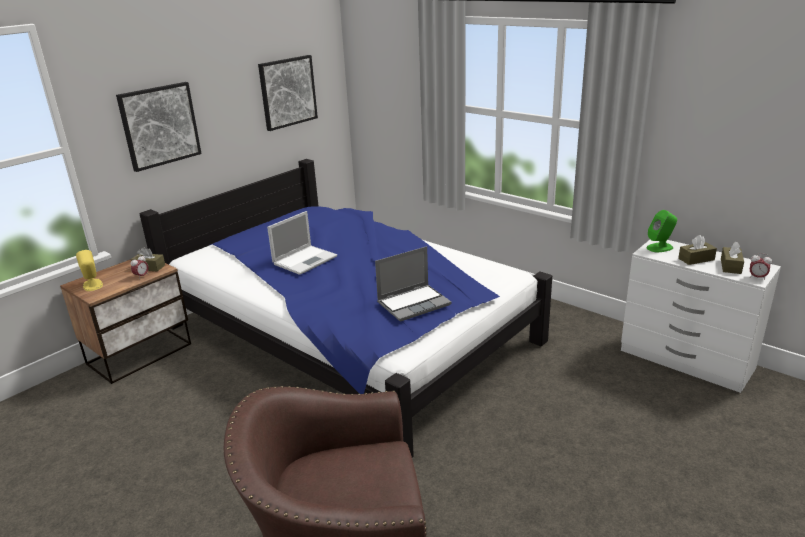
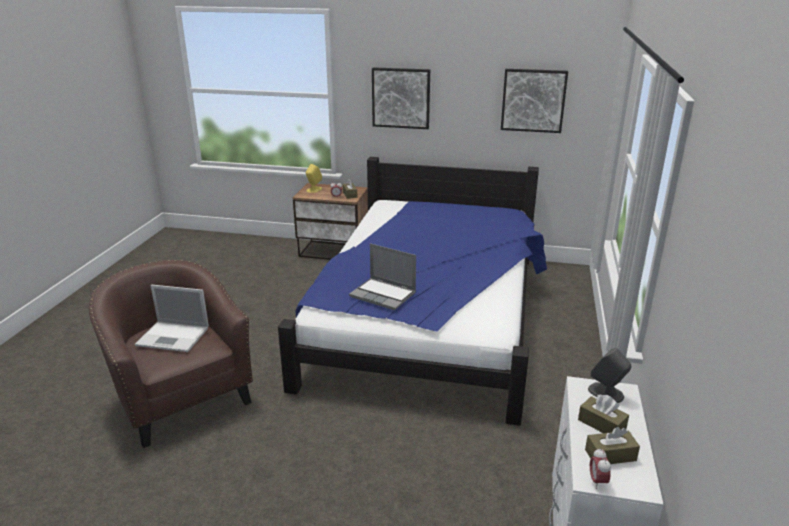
camera: 60 degrees right, 0 degrees up
(305, 259) = (414, 235): laptop -> laptop (174, 336)
(660, 247) = (606, 393): green speaker -> grey speaker

